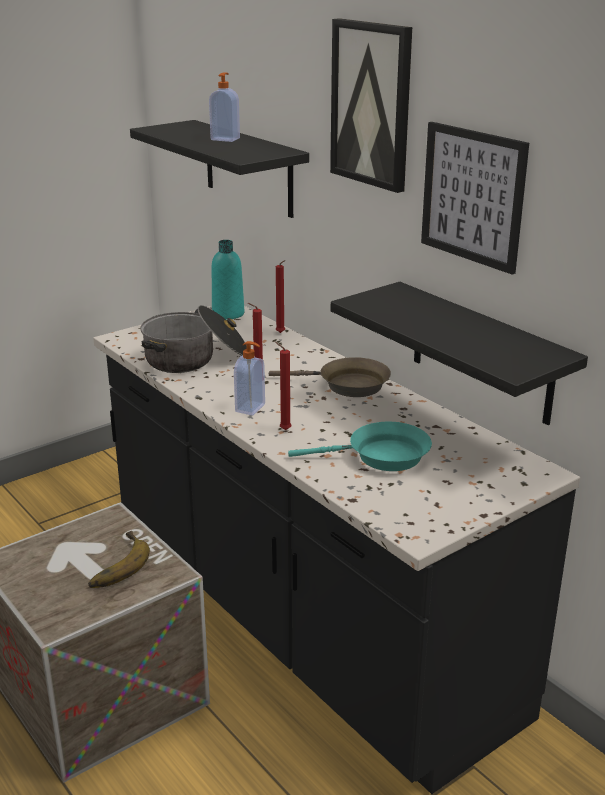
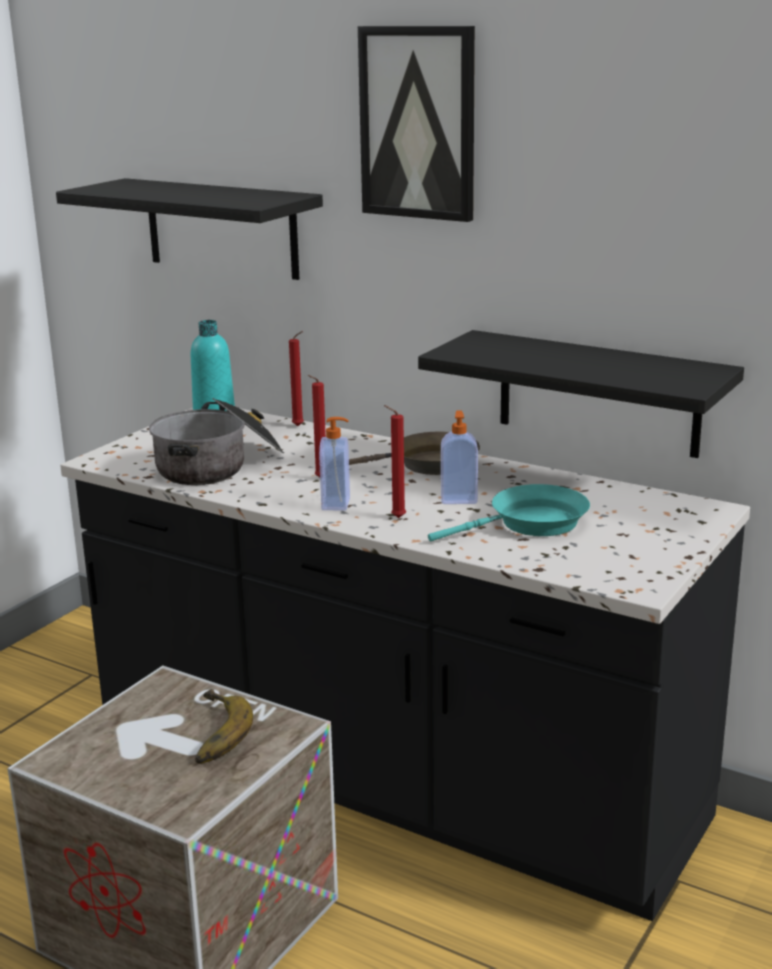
camera: 20 degrees left, 5 degrees down
(225, 139) = (200, 190): soap dispenser -> soap dispenser (459, 498)
(472, 196) = (573, 210): picture -> none

